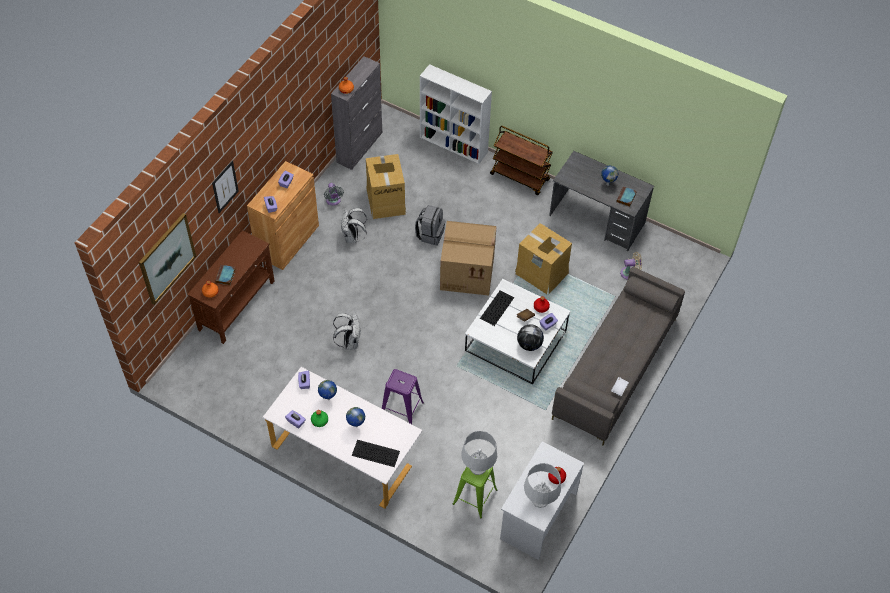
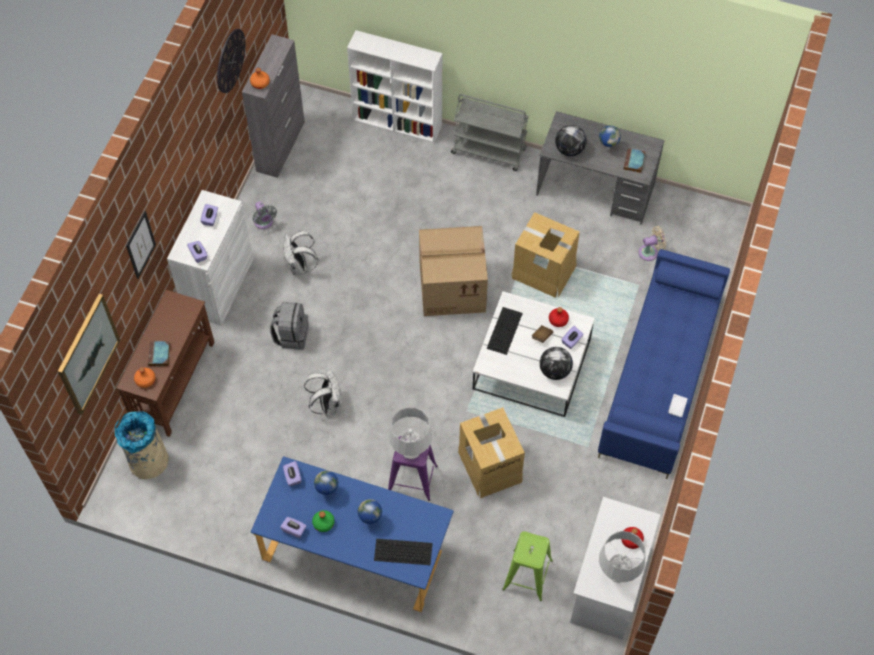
camera: 10 degrees left, 5 degrees up
(203, 359) = (148, 461): none -> beige trash can
(287, 241) = (218, 286): brown cabinet -> white cabinet
(324, 66) = (230, 60): none -> wall clock
(345, 454) = (355, 551): white desk -> blue desk
(386, 201) = (330, 211): cardboard box -> cardboard box (490, 465)
(430, 234) = (395, 245): grey backpack -> grey backpack (291, 335)
(478, 467) = (531, 543): grey table lamp -> grey table lamp (410, 449)
(520, 177) = (489, 151): brown cart -> grey cart
(577, 180) = (569, 149): none -> globe
(615, 369) = (660, 378): grey sofa -> blue sofa

